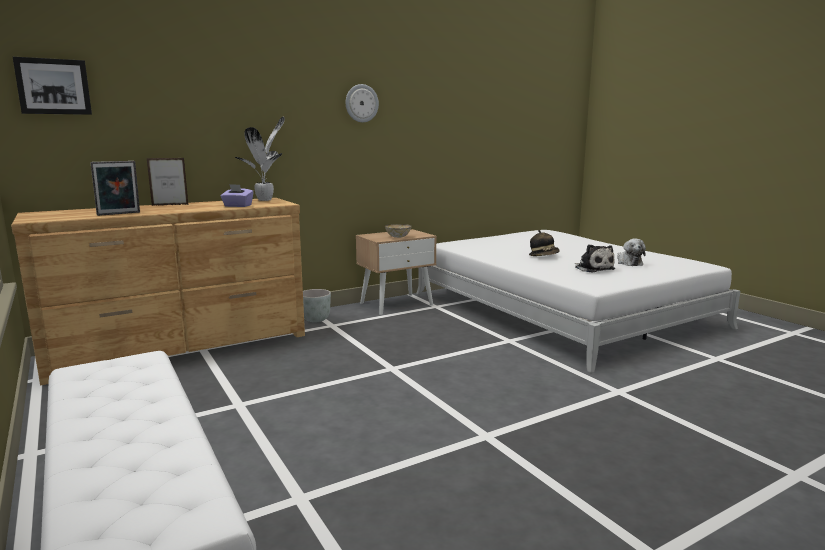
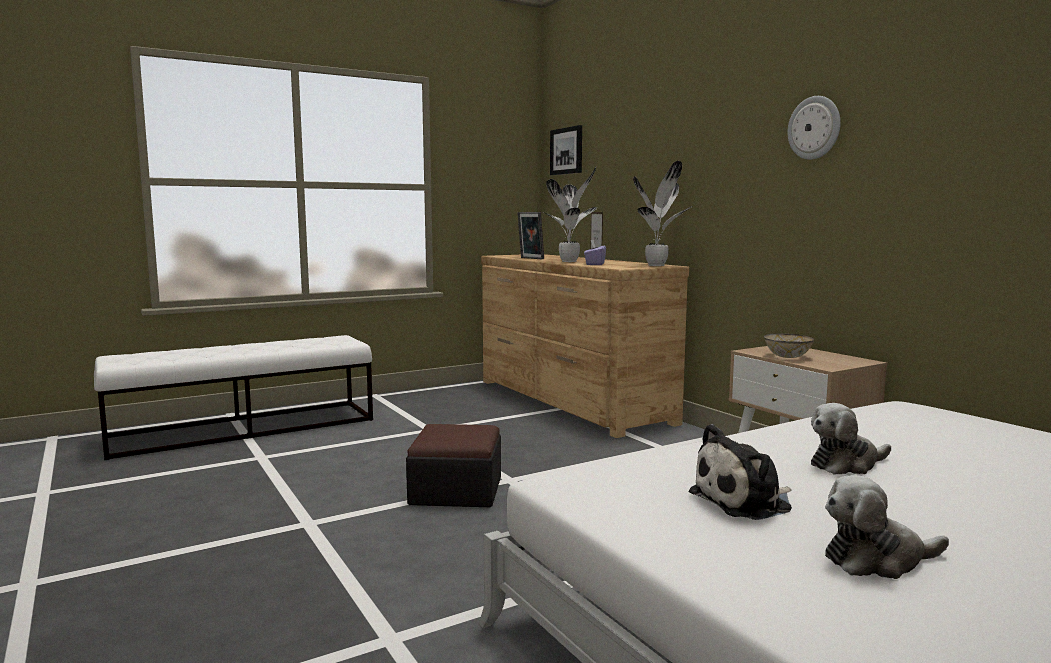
camera: 90 degrees right, 5 degrees down
(189, 208) = (570, 261): none -> potted plant
(316, 319) = (681, 439): grey planter -> none
(413, 385) = (456, 490): none -> ottoman
(544, 256) = (846, 464): hat -> plush toy

